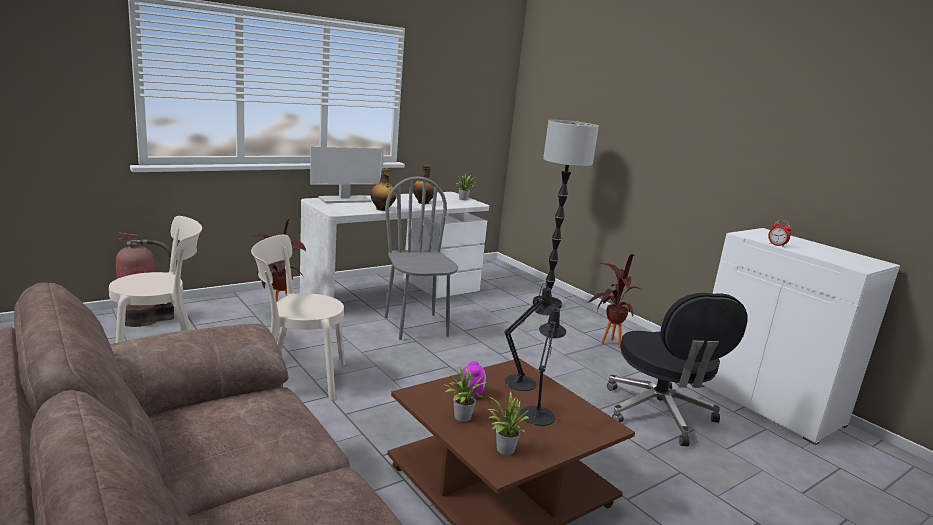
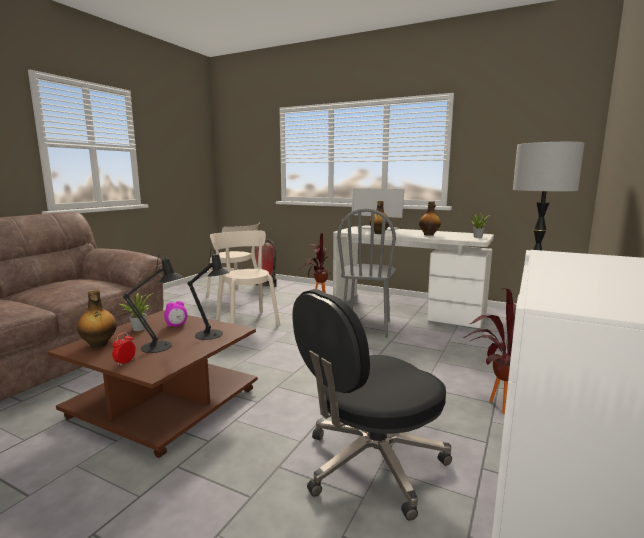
camera: 65 degrees right, 5 degrees down
(416, 326) = (366, 327): grey chair -> grey chair turned 150 degrees clockwise
(503, 449) = (99, 344): potted plant -> bottle
(776, 245) = (540, 264): alarm clock -> alarm clock (125, 362)

